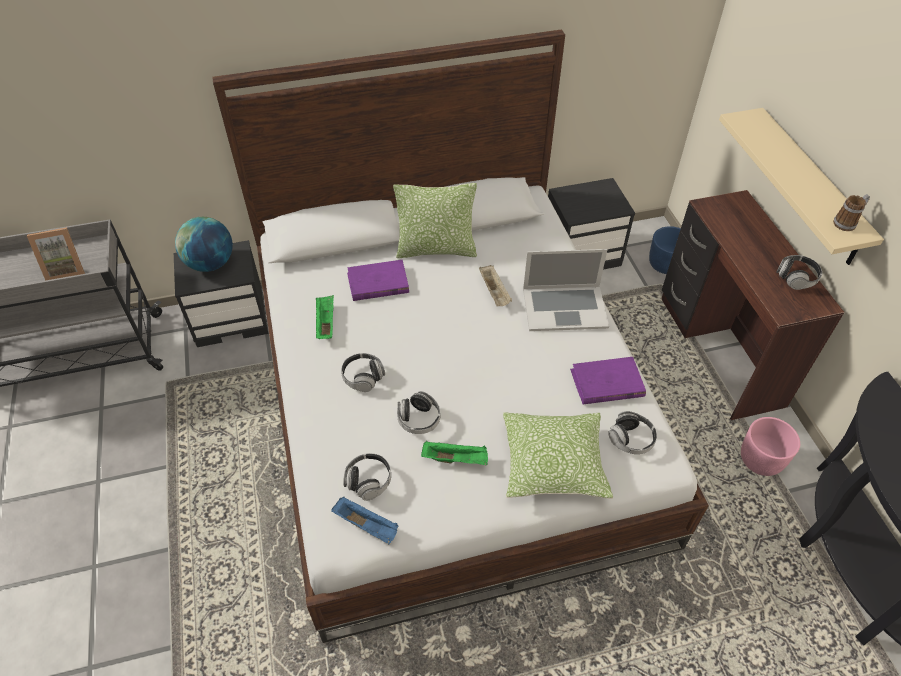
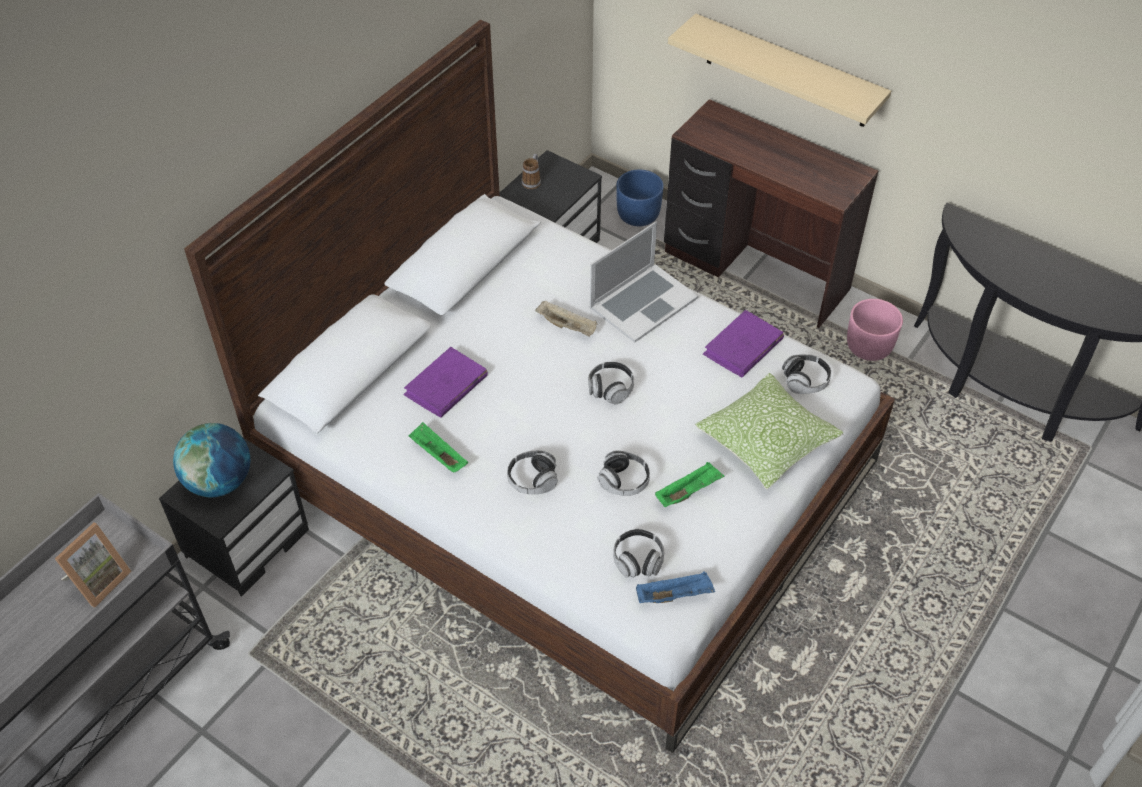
camera: 40 degrees left, 0 degrees up
(436, 249) = (466, 318): pillow -> none
(796, 278) = (819, 161): headphones -> headphones (610, 389)
(847, 222) = (855, 90): mug -> mug (532, 180)

